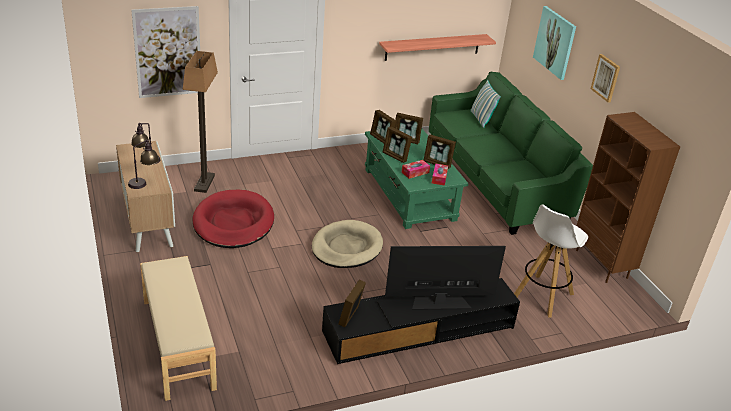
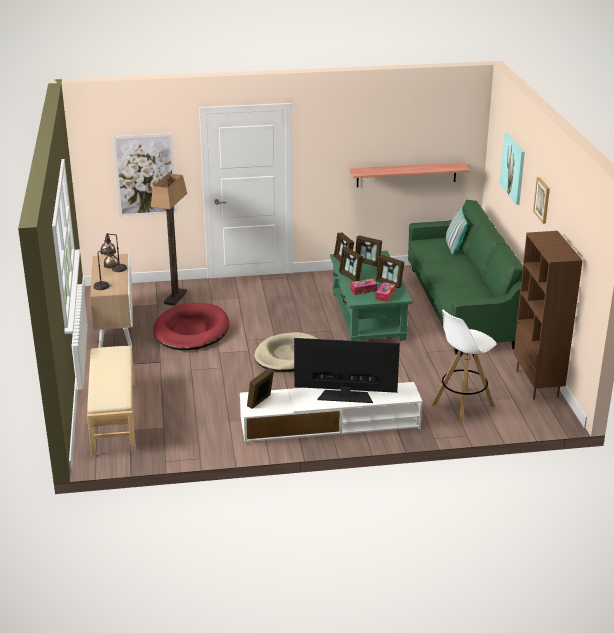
camera: 15 degrees right, 5 degrees down
(419, 330) = (330, 423): black tv stand -> white tv stand

